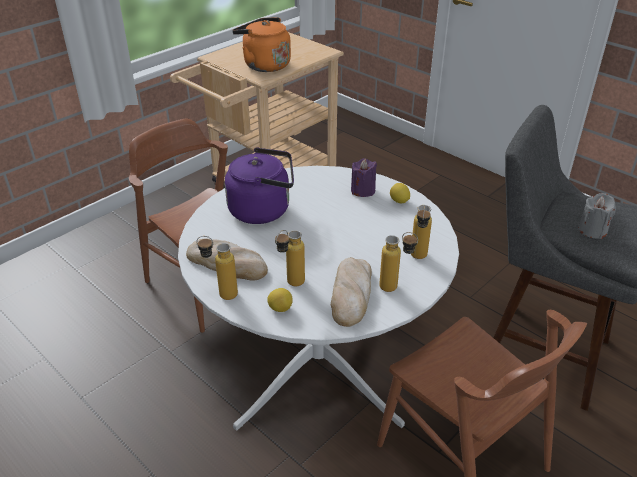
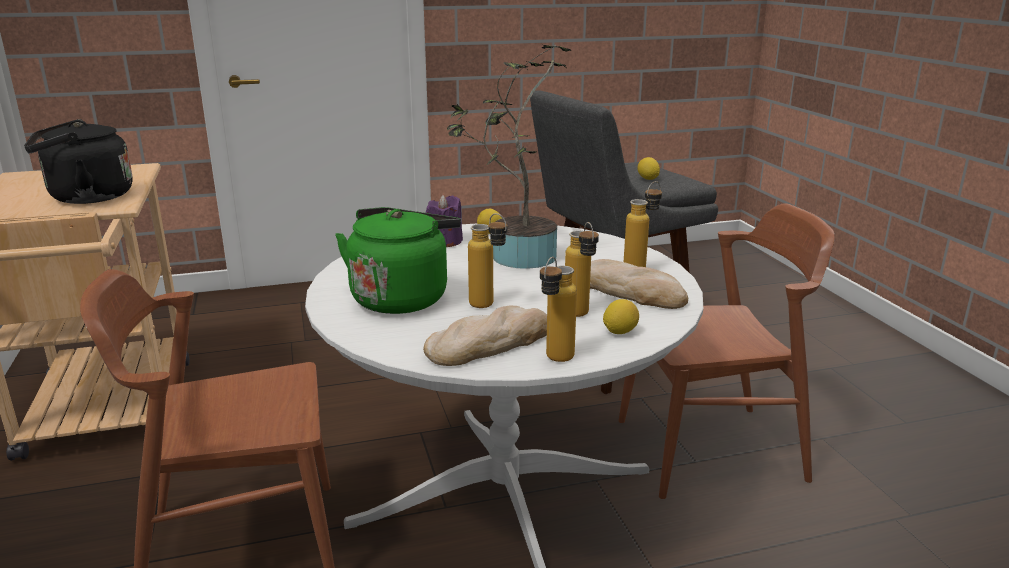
camera: 60 degrees left, 15 degrees down
(263, 210) = (402, 297): purple kettle -> green kettle
(264, 65) = (86, 198): orange kettle -> black kettle
(366, 227) = (516, 257): none -> potted plant
(418, 259) = (601, 250): bottle -> bottle (488, 307)
(592, 230) = (647, 179): grey candle -> lemon

